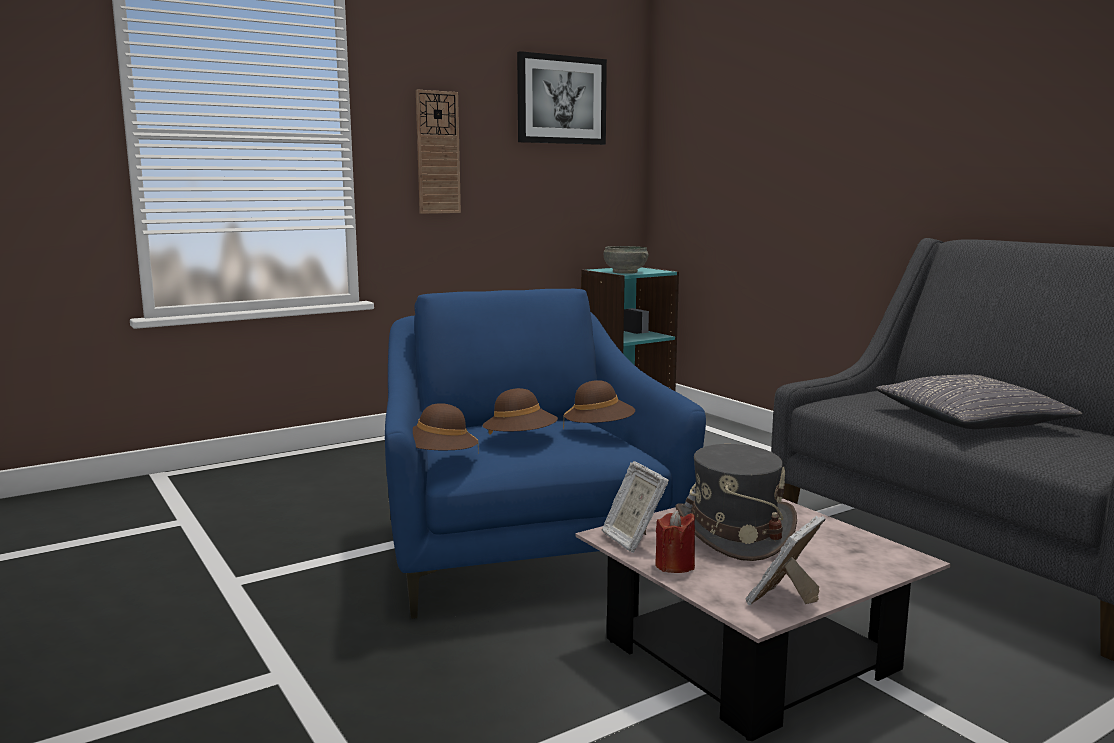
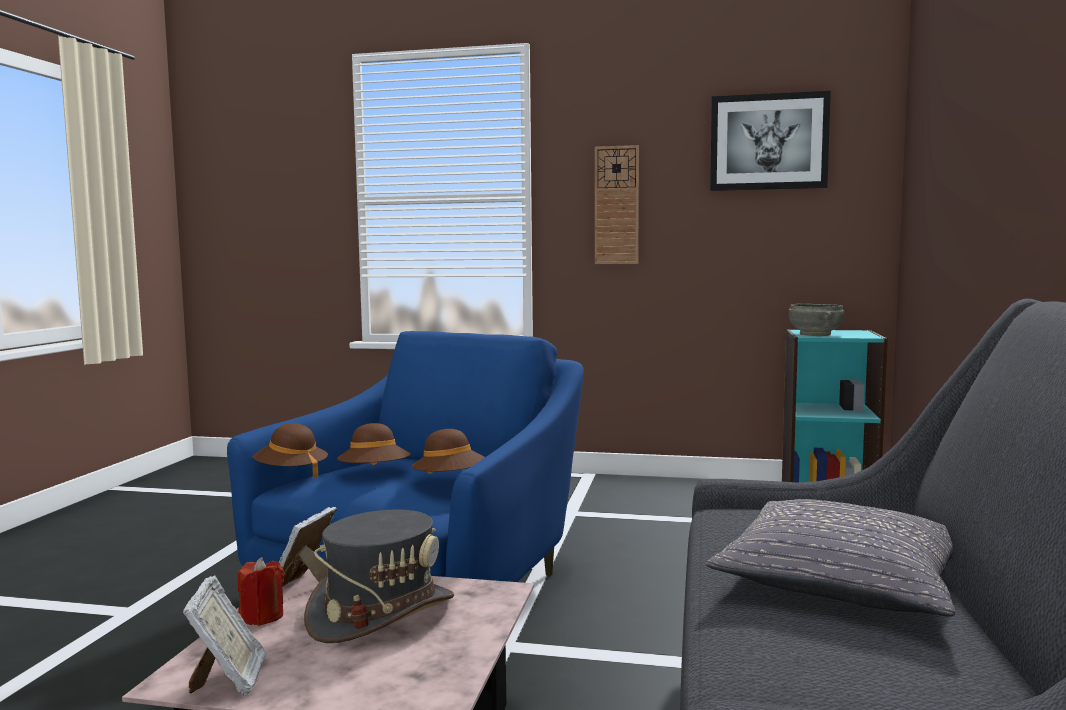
camera: 45 degrees right, 5 degrees down
(783, 600) = (229, 680): picture frame -> picture frame turned 90 degrees clockwise

